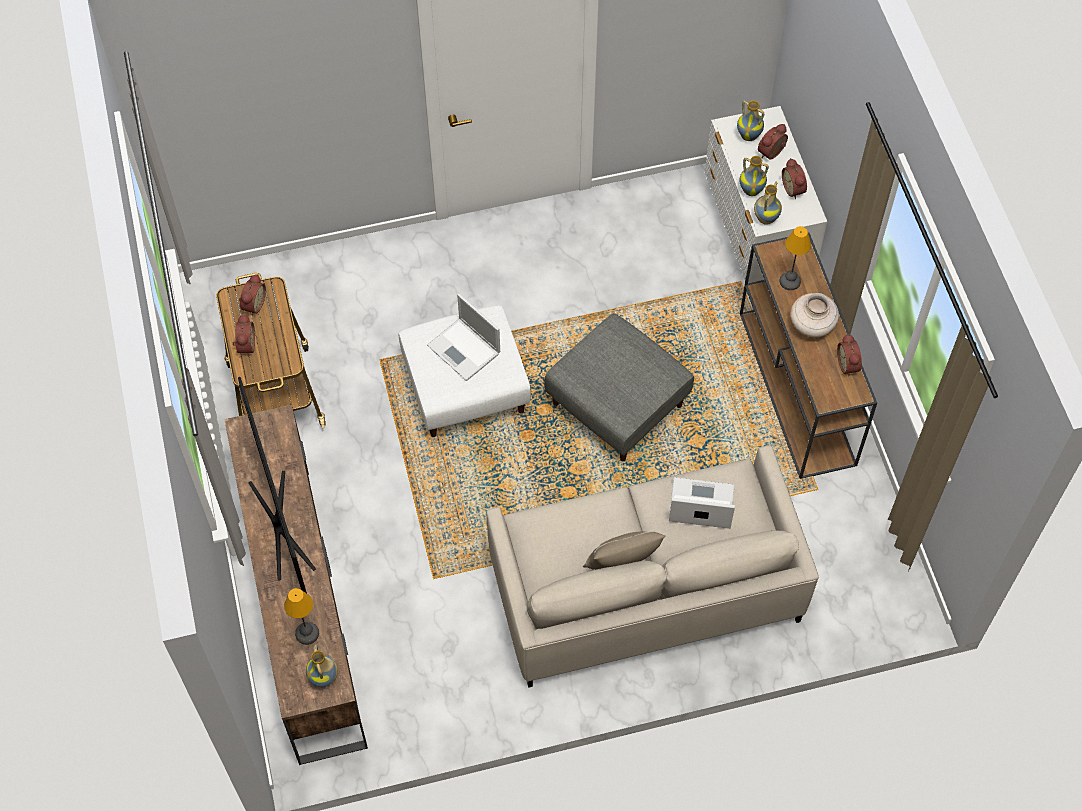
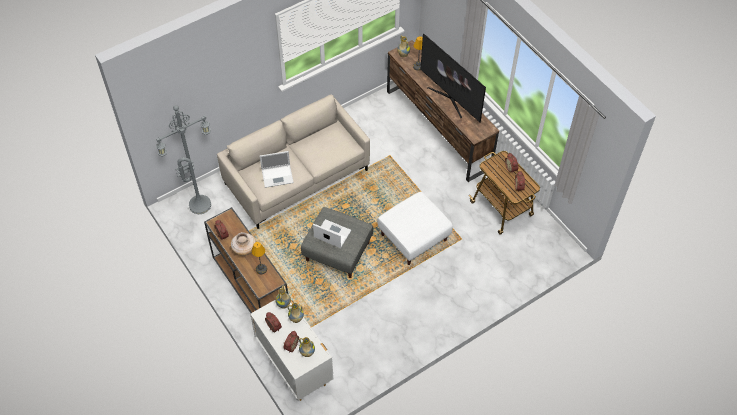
camera: 160 degrees right, 5 degrees down
(465, 350) = (415, 221): laptop -> laptop (331, 234)
(622, 564) = (304, 143): beige pillow -> none
(860, 590) = (200, 203): none -> grey floor lamp

